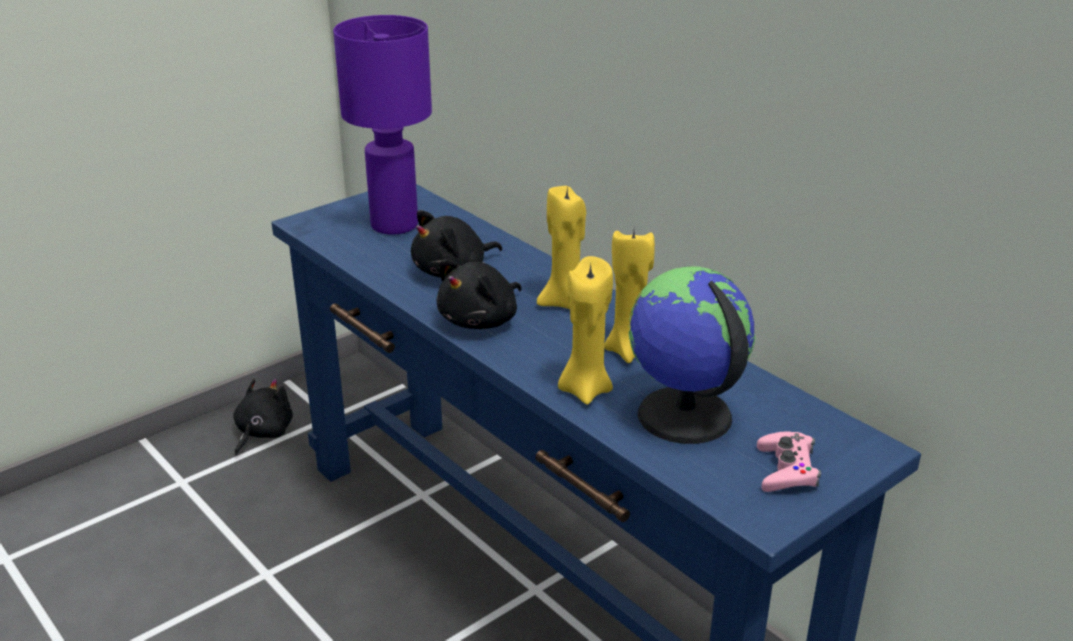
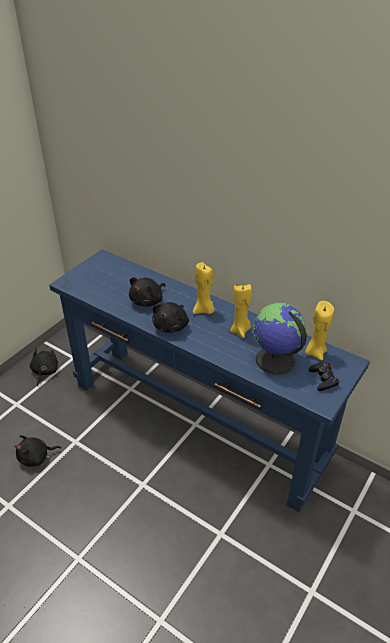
camera: 15 degrees left, 10 degrees up
(175, 589) = (36, 457): none -> black plush toy
(393, 225) = (108, 278): purple table lamp -> none
(585, 390) = (230, 354): yellow candle -> yellow candle (315, 352)
(787, 470) = (323, 379): pink game controller -> black game controller

